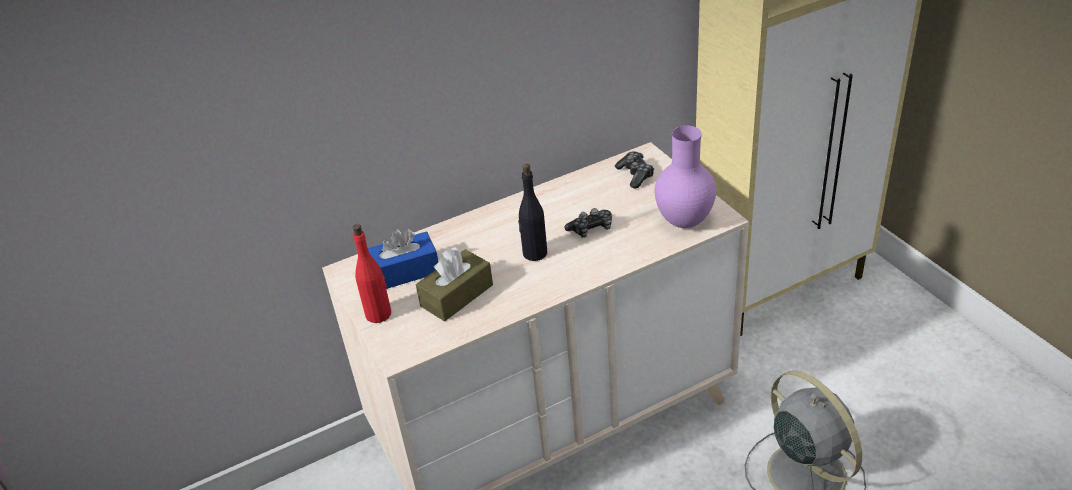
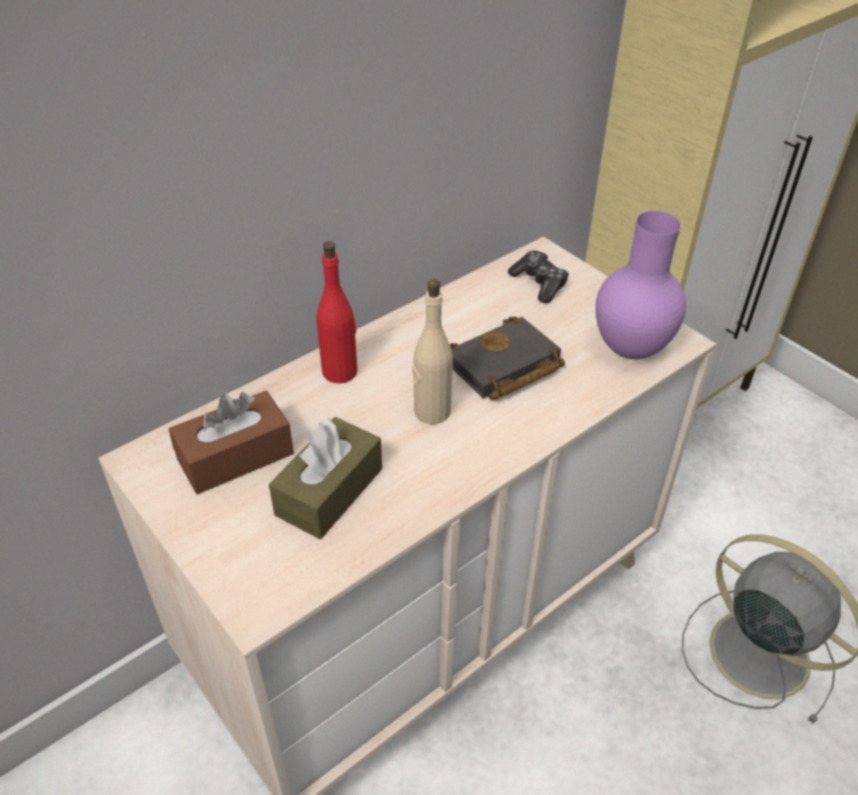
camera: 15 degrees left, 5 degrees up
(379, 314) = (208, 535): red bottle -> red bottle (340, 371)
(404, 272) = (235, 456): blue tissue box -> brown tissue box
(534, 253) = (431, 411): black bottle -> beige bottle
(591, 229) = (503, 368): game controller -> black book

